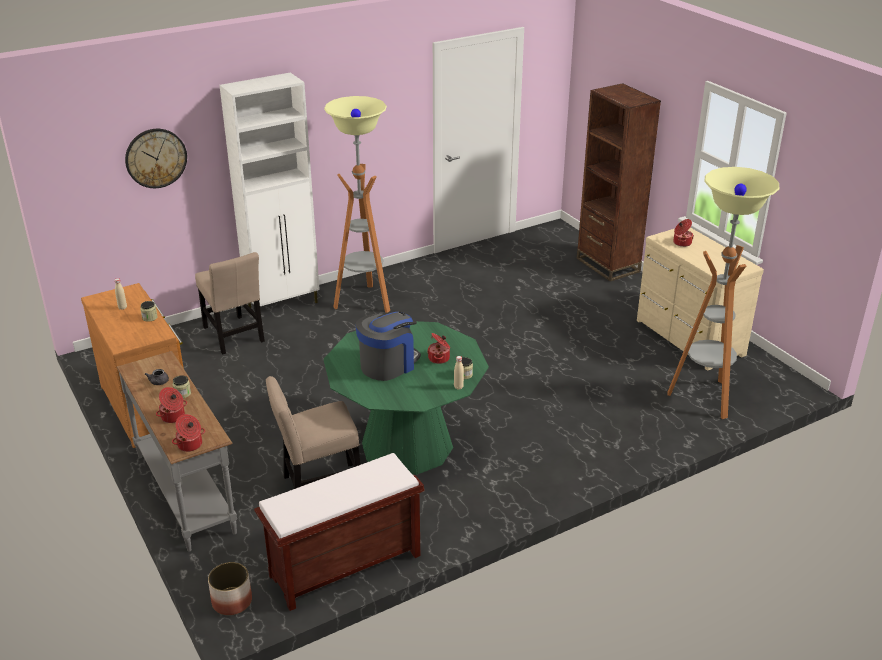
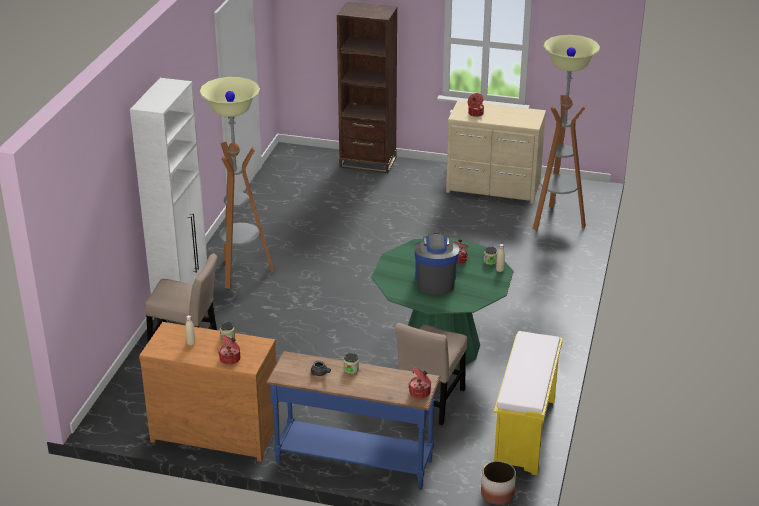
camera: 45 degrees left, 0 degrees up
(156, 158) = (101, 201): wall clock -> none
(173, 417) = (375, 385): cooking pot -> cooking pot (230, 359)
(187, 492) = (354, 461): grey console table -> blue console table
(344, 567) = (525, 434): brown bench -> yellow bench

